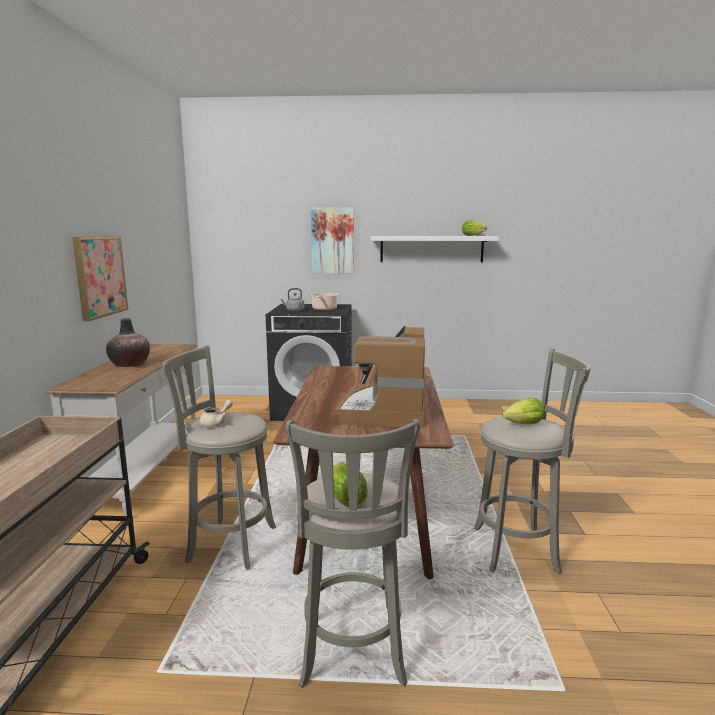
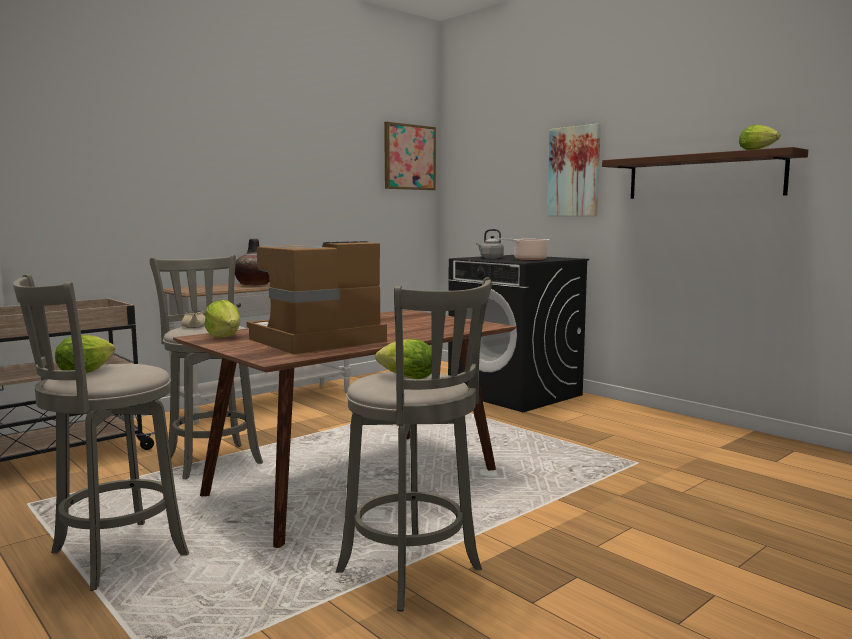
camera: 45 degrees right, 5 degrees down
(100, 276) = (260, 200): picture -> picture (409, 157)
(310, 427) = (224, 336): none -> lettuce
(431, 249) = (703, 176): white shelf -> brown shelf

